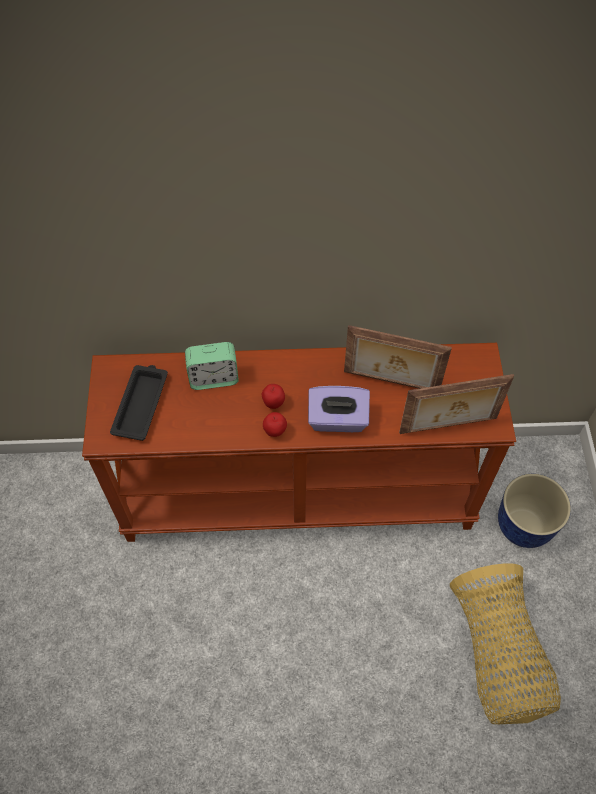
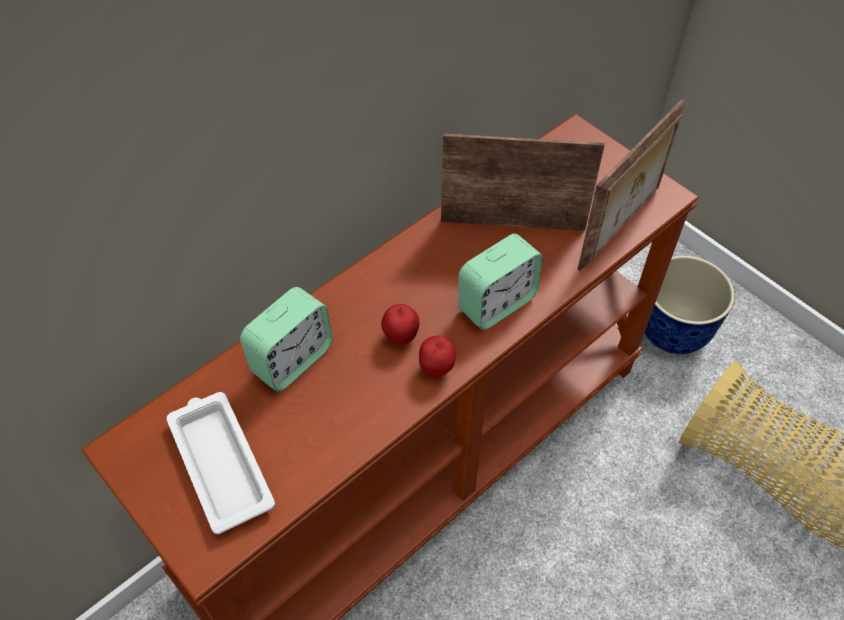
camera: 40 degrees left, 5 degrees down
(141, 404) = (220, 462): black tray -> white tray
(337, 420) = (496, 303): purple tissue box -> alarm clock
(391, 383) = (512, 223): picture frame -> picture frame turned 150 degrees counterclockwise

